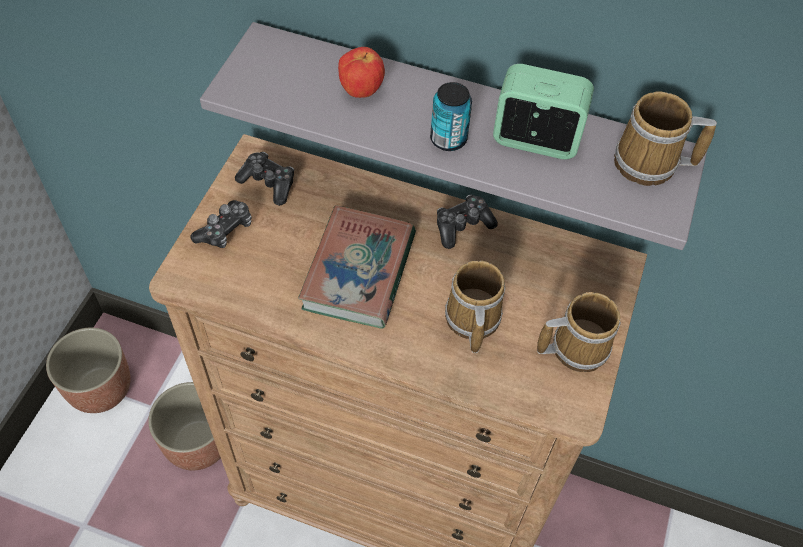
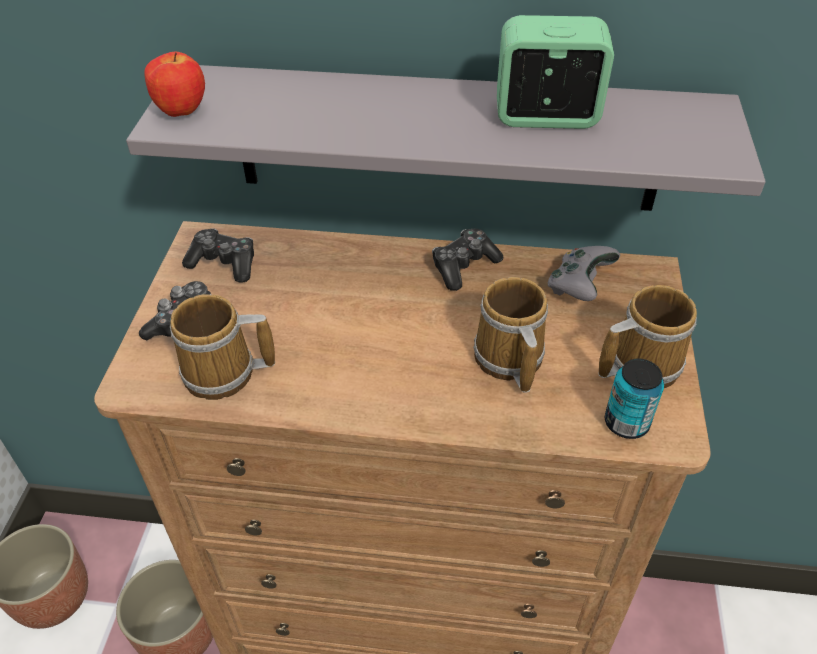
camera: 10 degrees left, 10 degrees down
(359, 271) = (357, 334): book -> none
(361, 91) = (325, 104): apple -> apple (182, 112)
(448, 139) = (444, 131): can -> can (626, 423)
(552, 265) = (579, 286): none -> grey game controller
(650, 164) = (685, 118): mug -> mug (224, 374)

